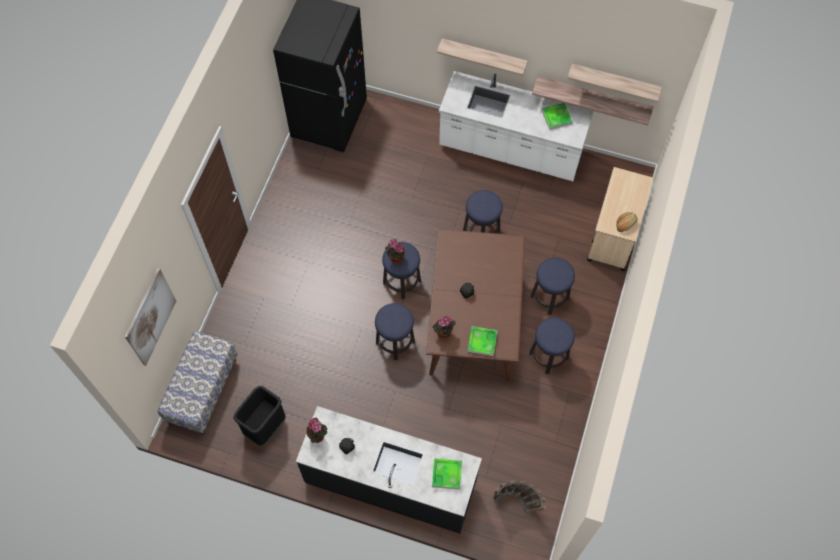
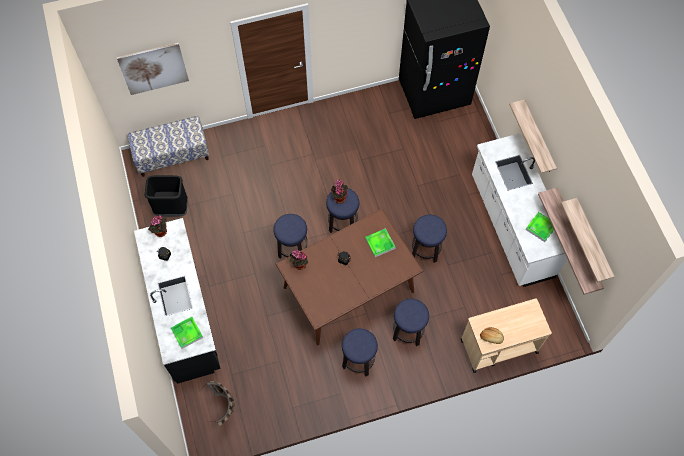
camera: 55 degrees right, 0 degrees up
(482, 342) = (311, 295): tray -> tray (380, 243)

